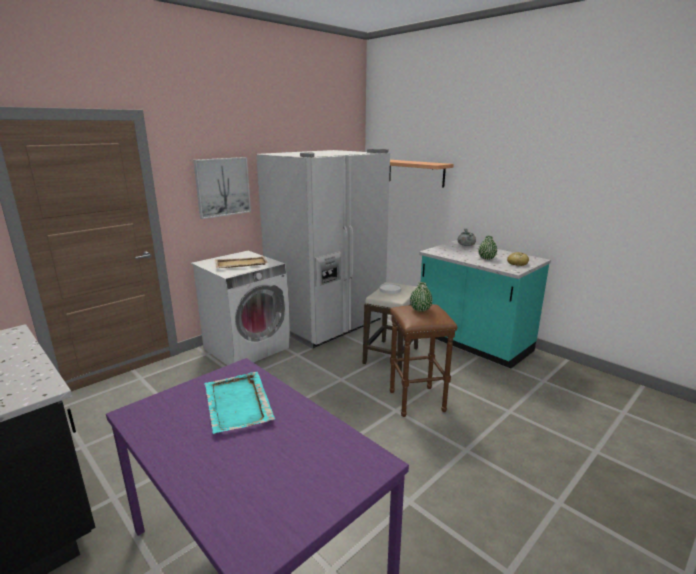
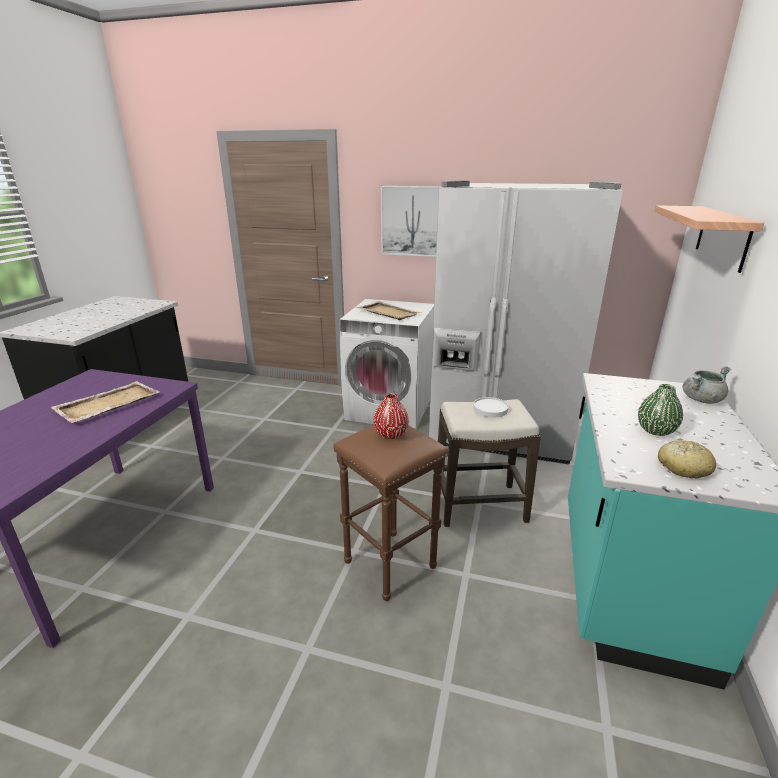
camera: 60 degrees right, 5 degrees up
(237, 404) = (107, 404): turquoise tray -> beige tray
(420, 309) = (391, 434): green vase -> red vase

